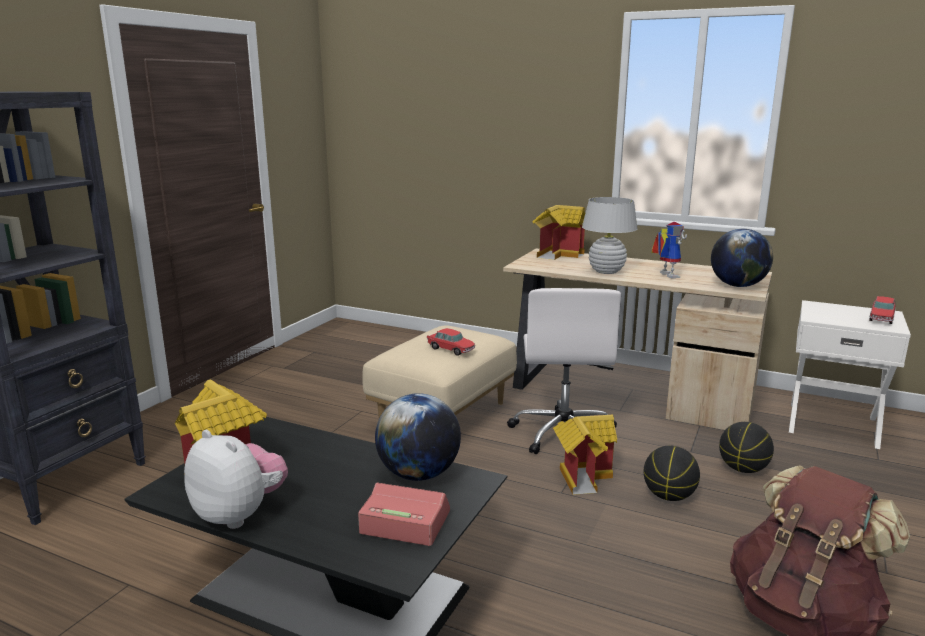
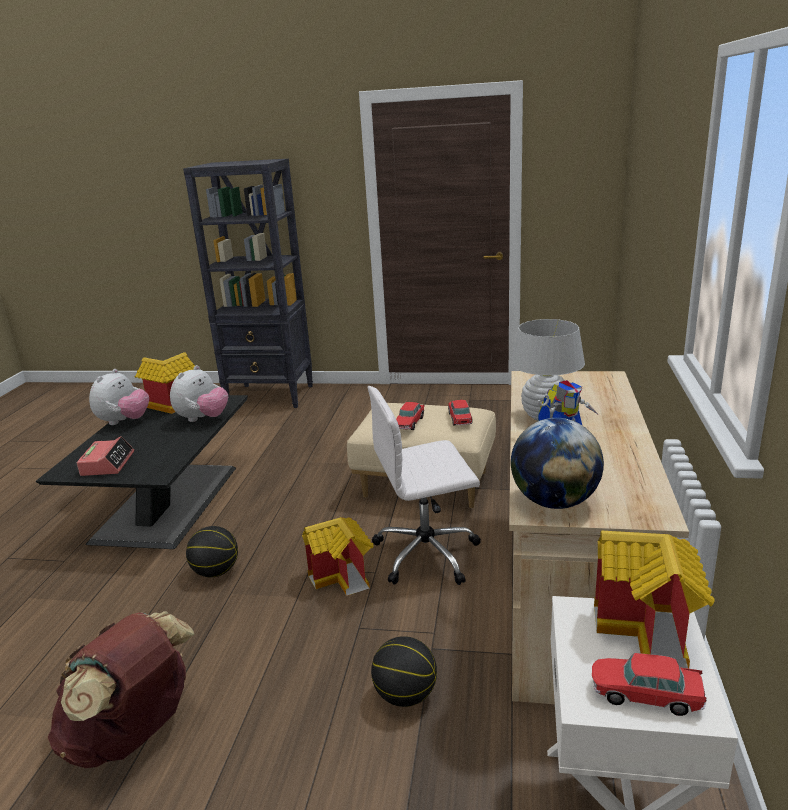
camera: 75 degrees right, 5 degrees up
(314, 447) = (203, 419): none -> plush toy
(418, 474) = (167, 456): globe -> none
(462, 332) = (460, 419): none -> toy car
(559, 254) = (606, 385): toy house -> toy house (650, 632)
(668, 496) = (322, 636): basketball -> basketball (216, 571)

